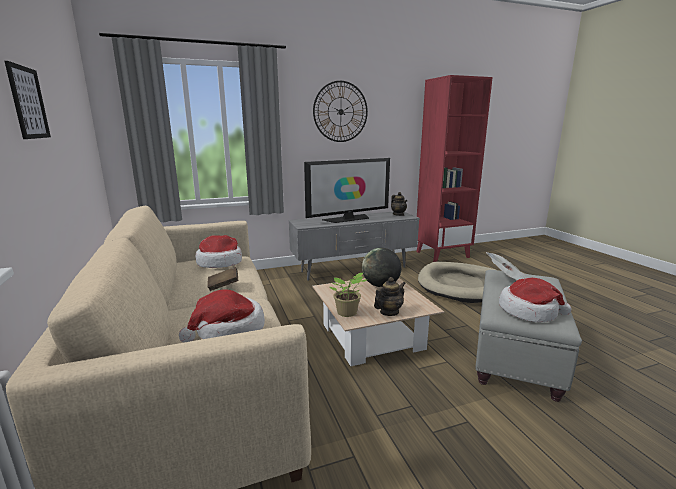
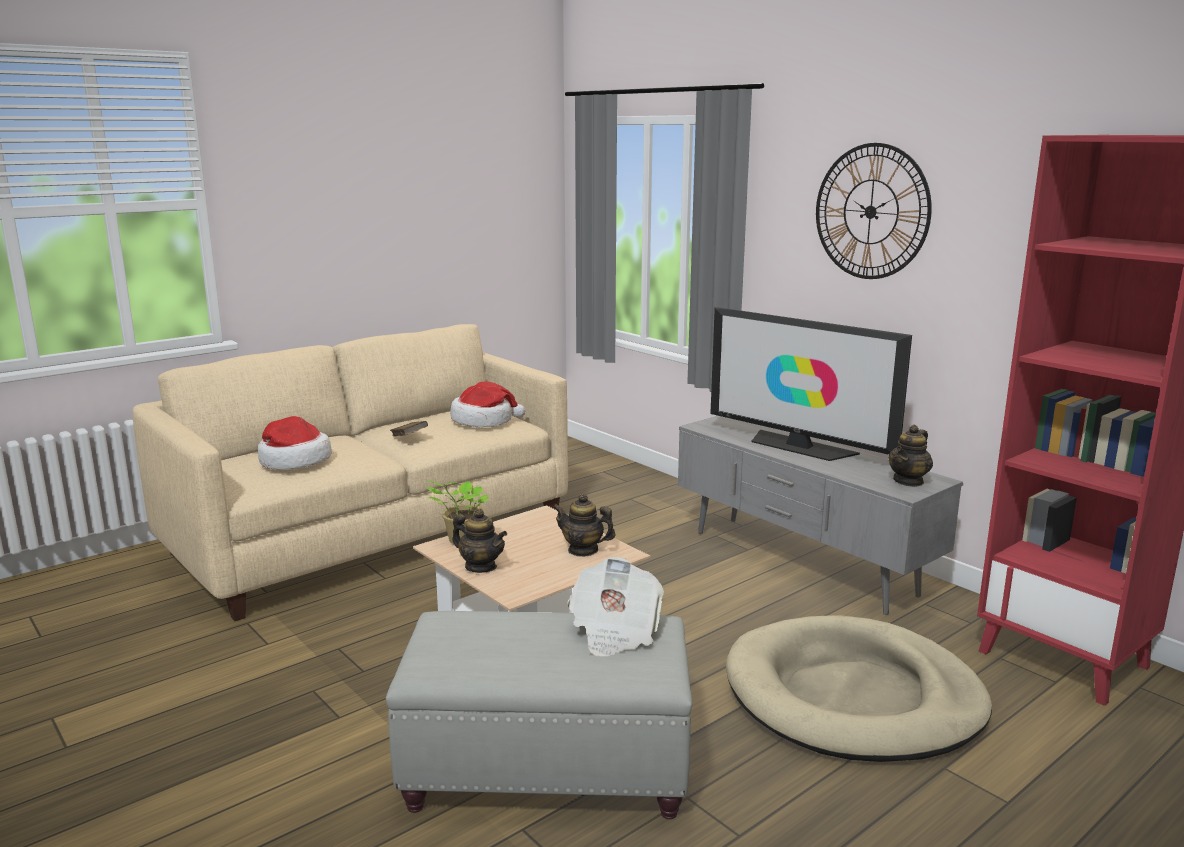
camera: 70 degrees right, 0 degrees up
(28, 103) = (359, 203): picture -> none
(380, 285) = (583, 550): globe -> teapot
(529, 311) = (462, 645): hat -> none

